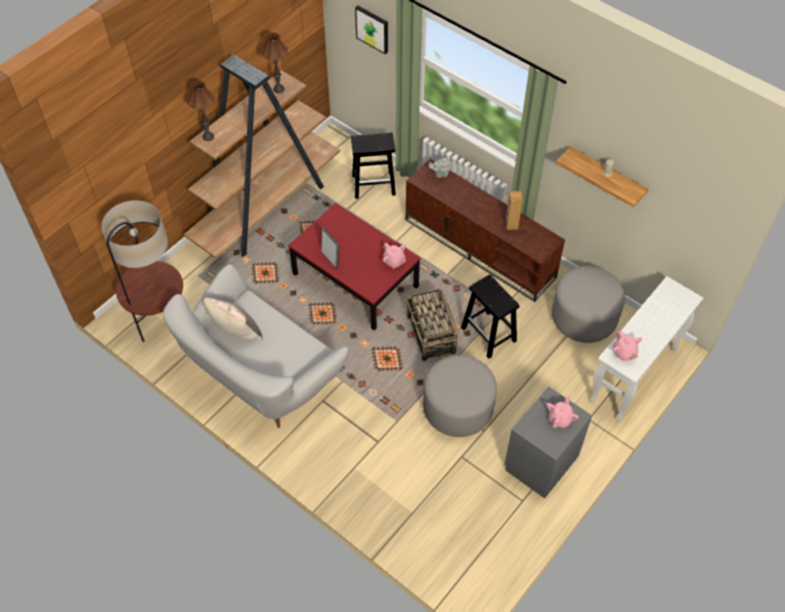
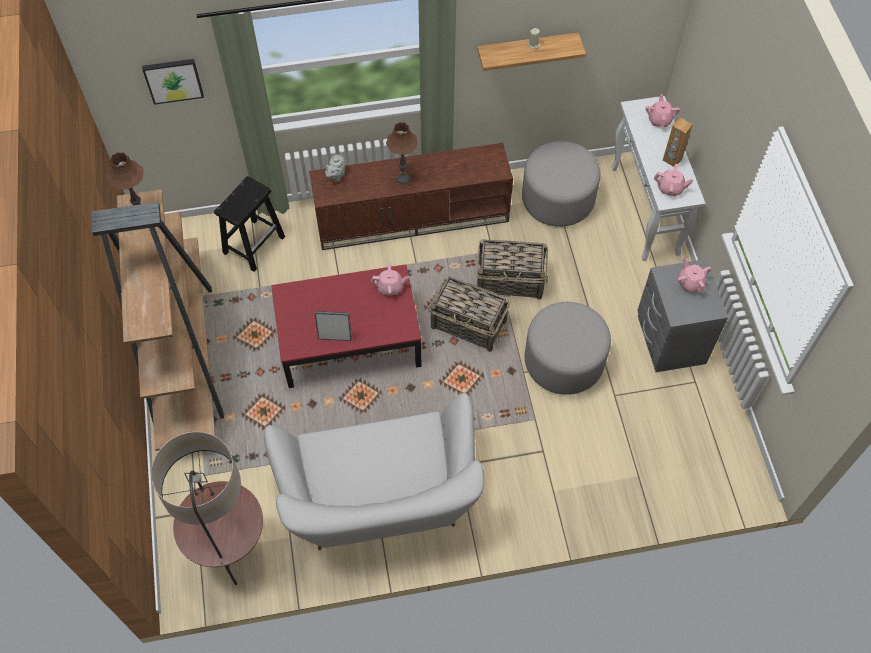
camera: 50 degrees left, 5 degrees up
(208, 137) = (137, 320): brown table lamp -> brown table lamp (403, 179)
(236, 333) = (343, 481): beige pillow -> none
(489, 335) = (511, 280): black stool -> basket
(511, 224) = (449, 167): brown speaker -> brown speaker (672, 160)
(677, 308) = (659, 120): none -> pink teapot

